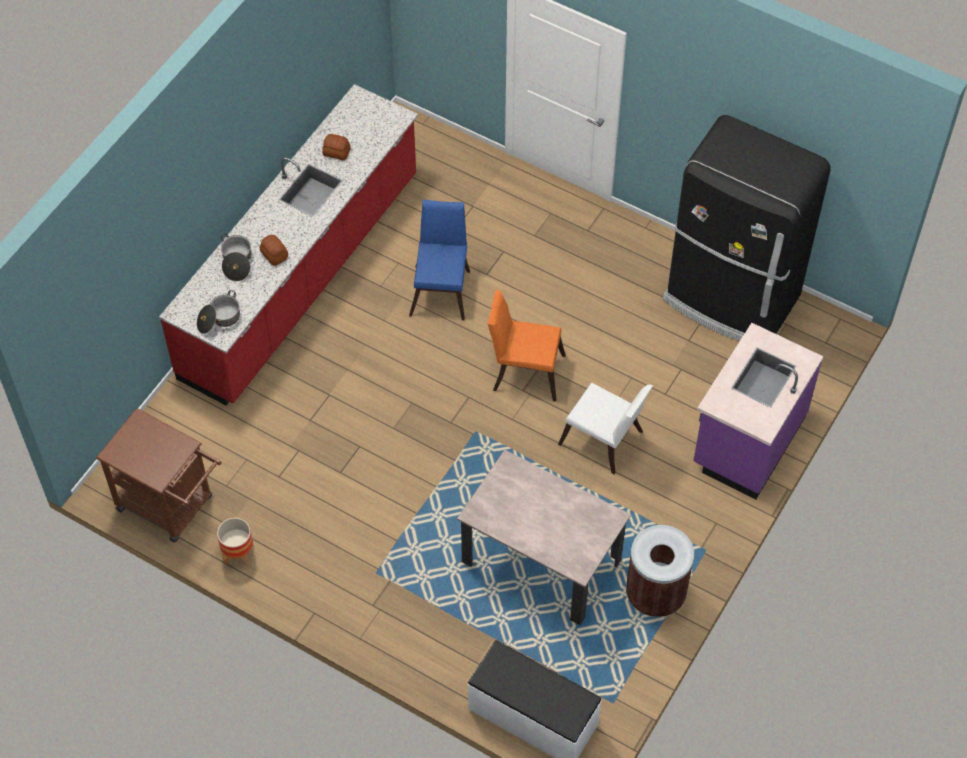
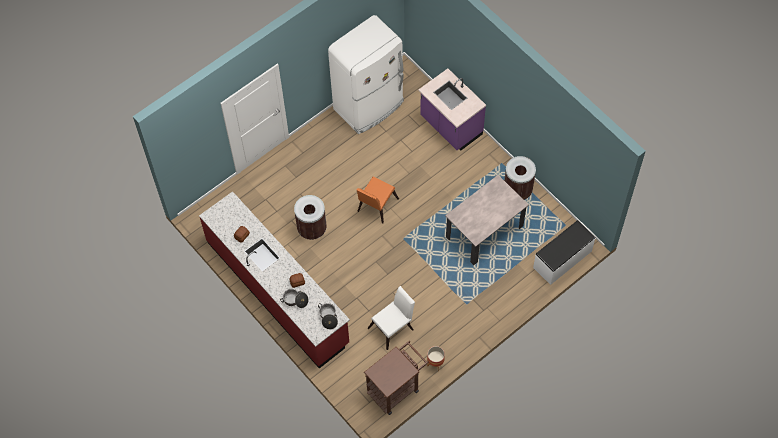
camera: 70 degrees left, 5 degrees up
(441, 288) = (312, 229): blue chair -> brown trash can
(604, 442) = (429, 185): white chair -> white chair (393, 327)
(731, 300) = (369, 105): black fridge -> white fridge

